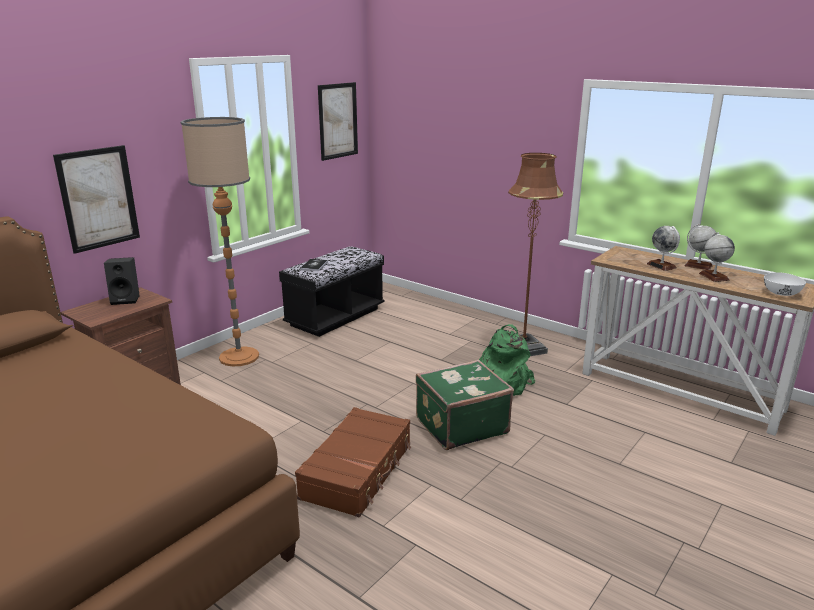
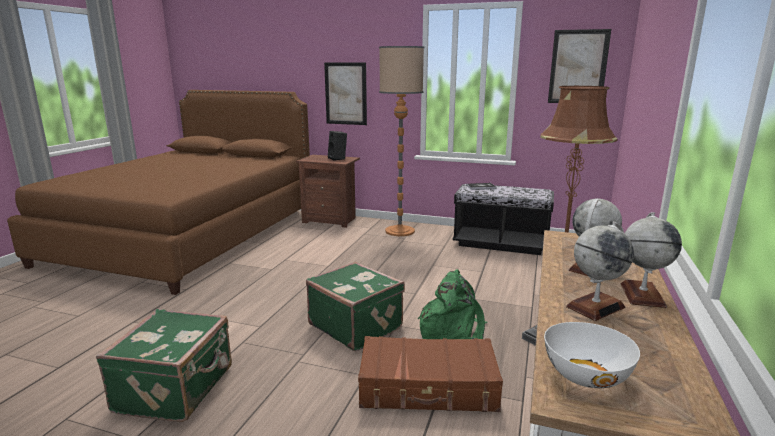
camera: 70 degrees right, 5 degrees down
(358, 471) = (270, 296): brown suitcase -> brown suitcase (428, 387)
(537, 547) = (177, 389): none -> green suitcase

